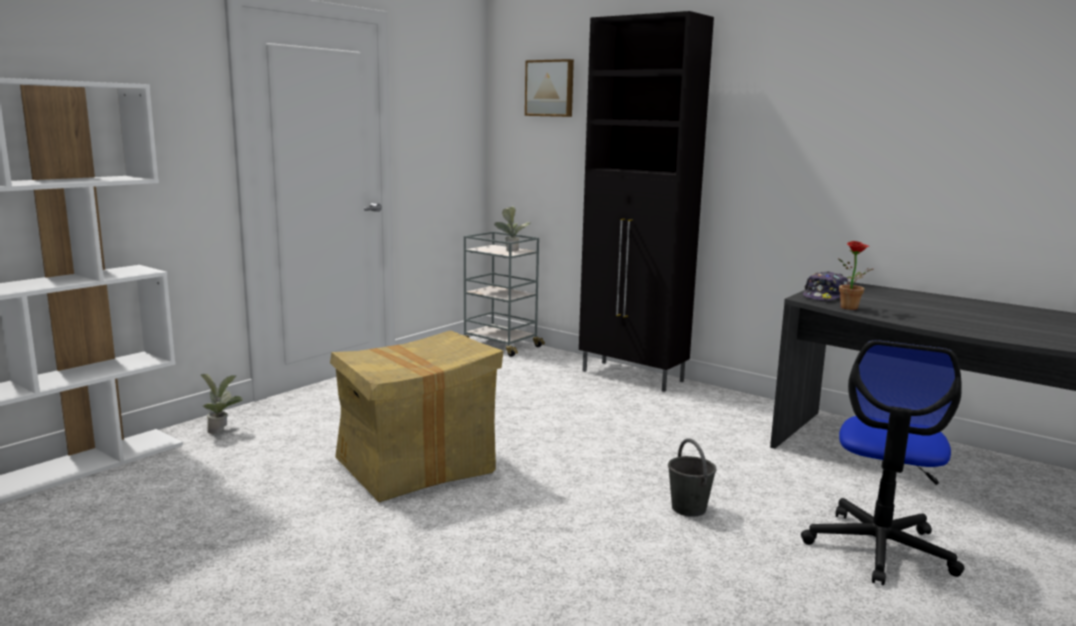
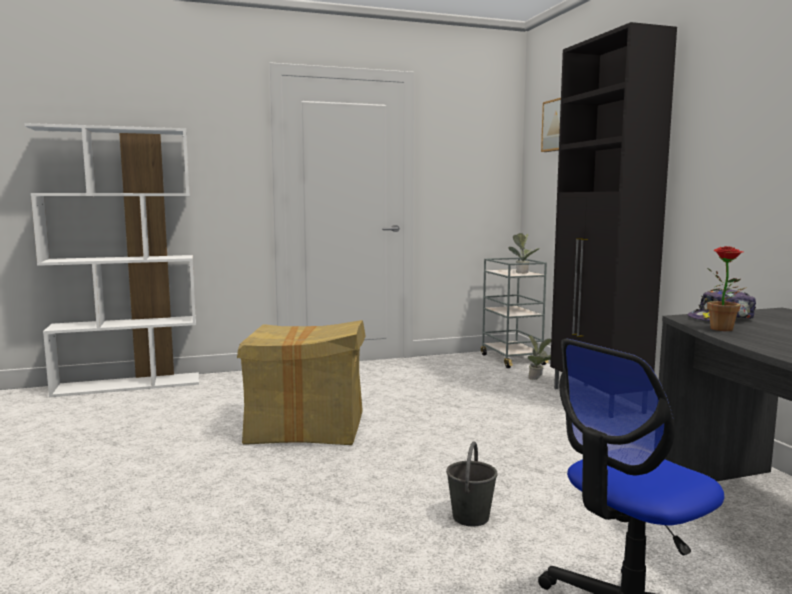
camera: 35 degrees right, 5 degrees down
(222, 430) = (233, 380): potted plant -> potted plant (538, 378)

